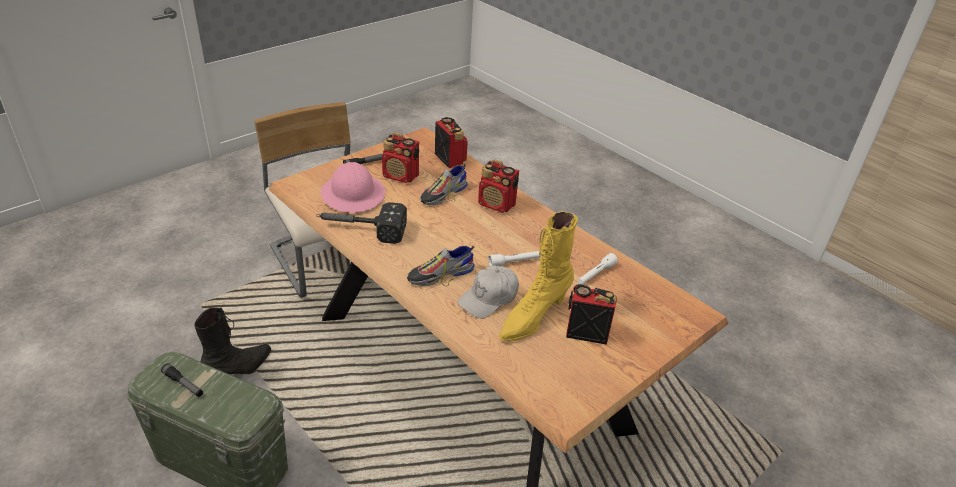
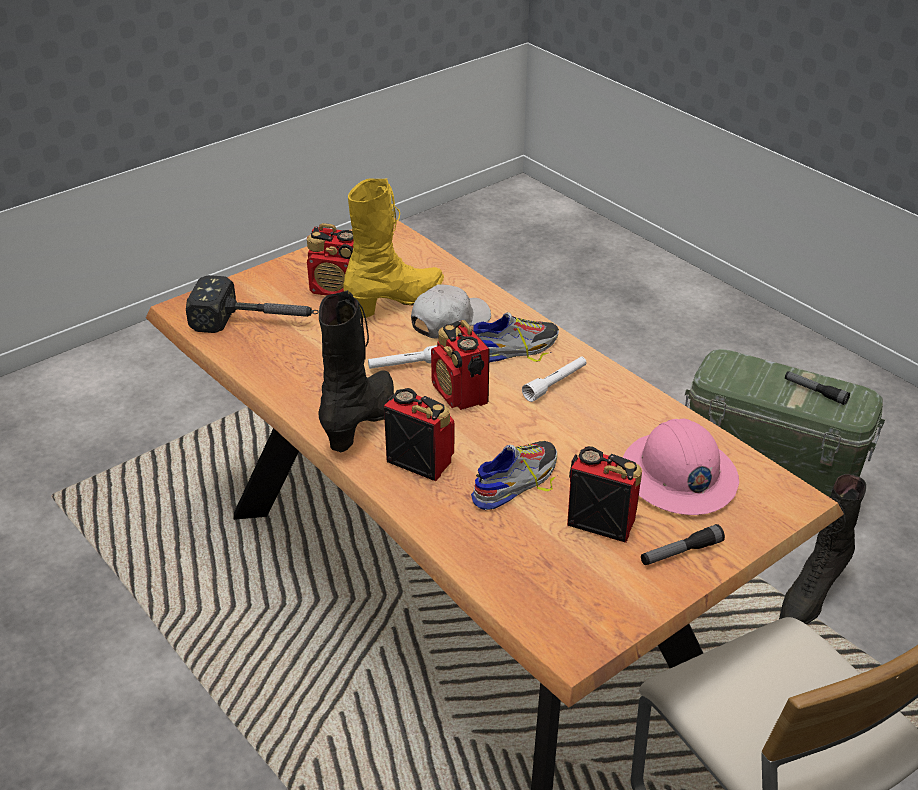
camera: 175 degrees left, 0 degrees up
(360, 229) = (644, 412): hammer -> hammer (258, 321)
(450, 159) = (506, 573): radio -> radio (460, 394)
(535, 226) = (362, 421): none -> black boot
(595, 275) = (295, 350): white flashlight -> white flashlight (555, 384)

